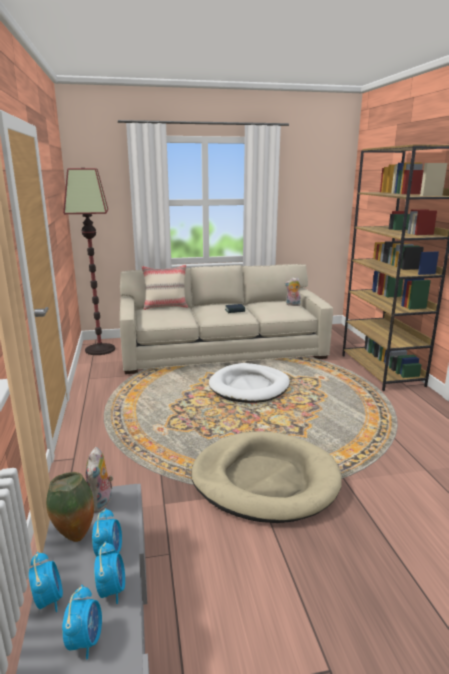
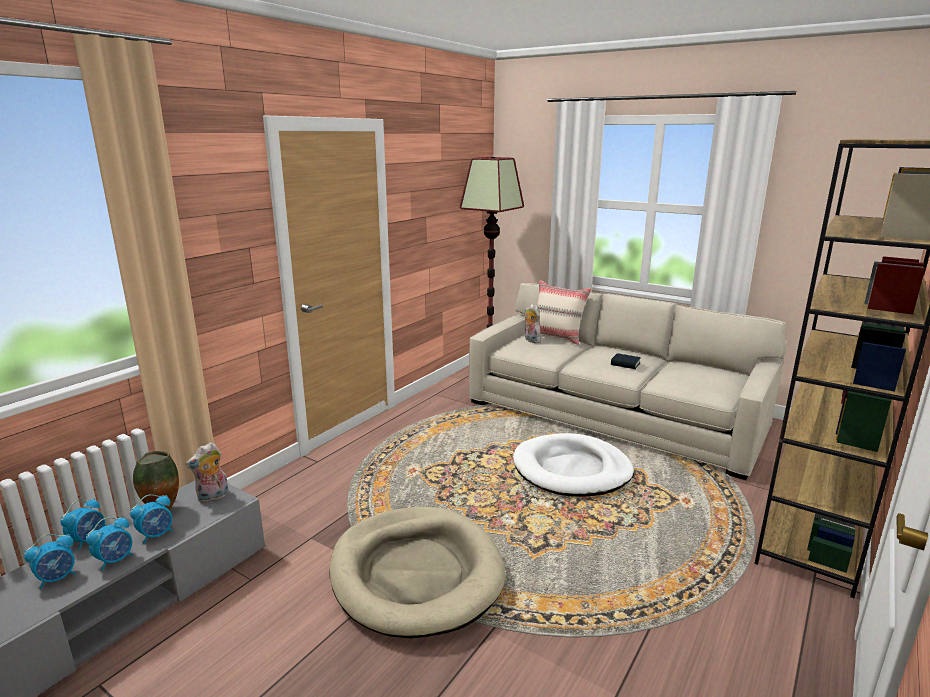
camera: 45 degrees right, 0 degrees up
(292, 305) = (725, 380): plush toy -> plush toy (531, 340)

